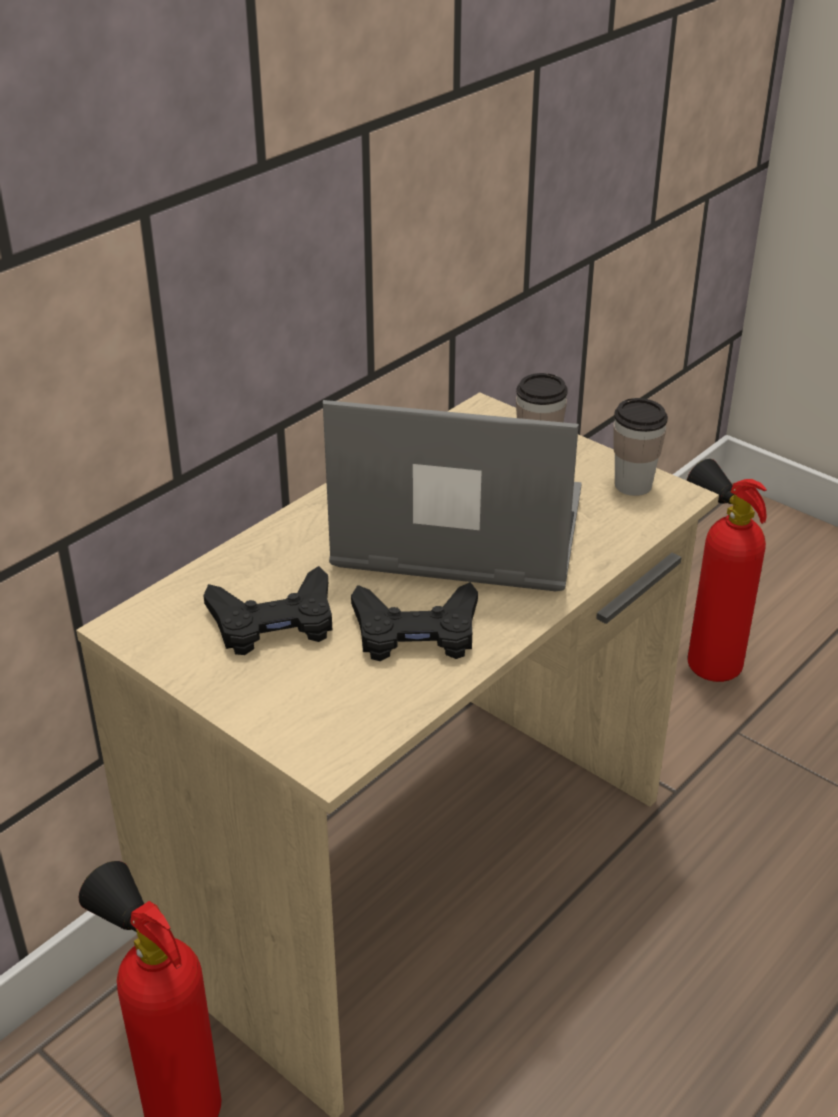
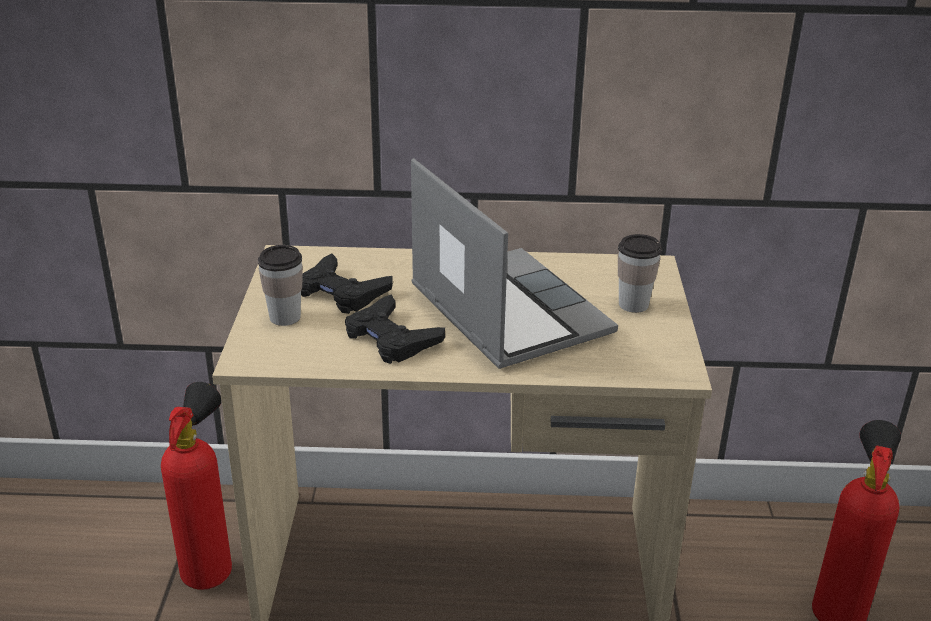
camera: 50 degrees right, 5 degrees down
(633, 485) = (663, 351): cup -> cup (285, 317)

